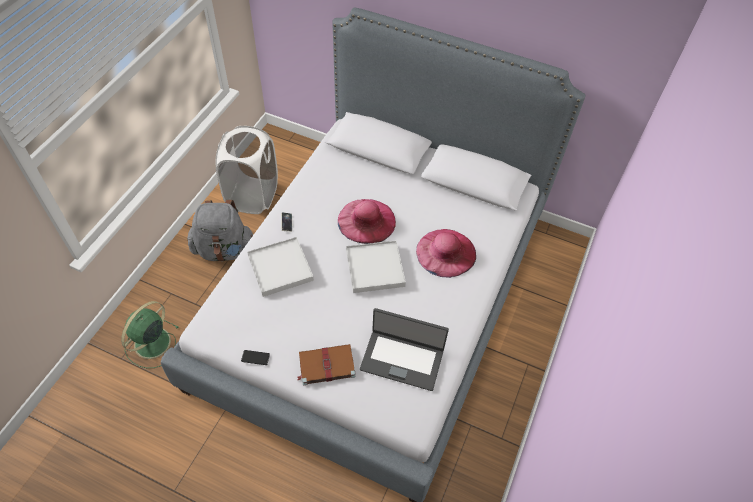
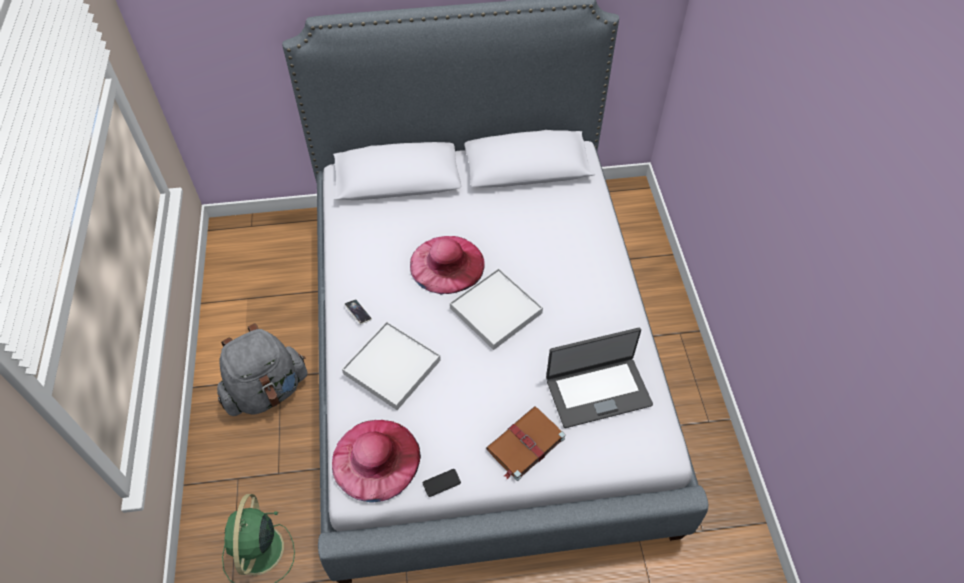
camera: 30 degrees left, 0 degrees up
(253, 196) = (255, 311): white laundry basket -> none
(446, 252) = (555, 255): pink hat -> pink hat (376, 459)

